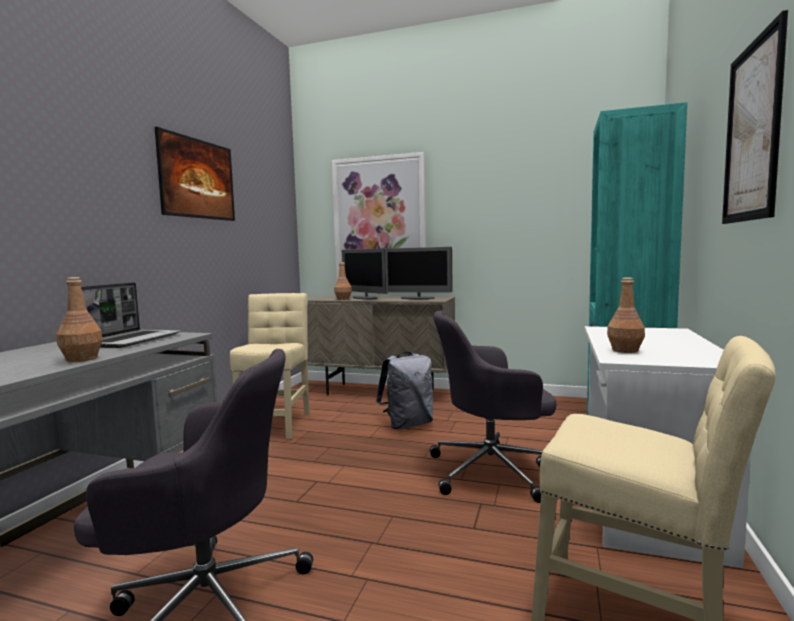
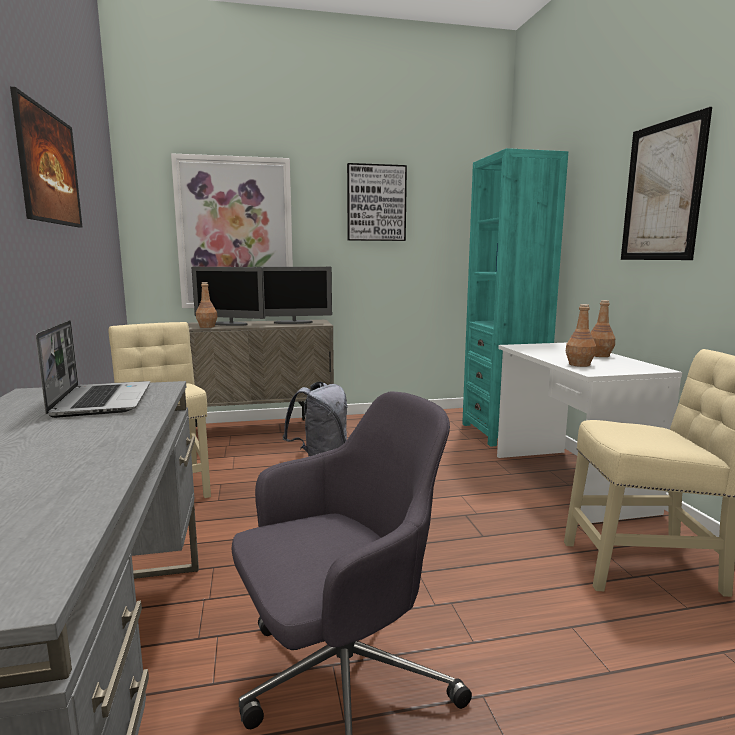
camera: 30 degrees left, 5 degrees up
(82, 359) = (123, 432): brown bottle -> brown bottle (599, 355)
(492, 471) = (444, 486): grey office chair -> none
(506, 184) = (376, 203): none -> picture

